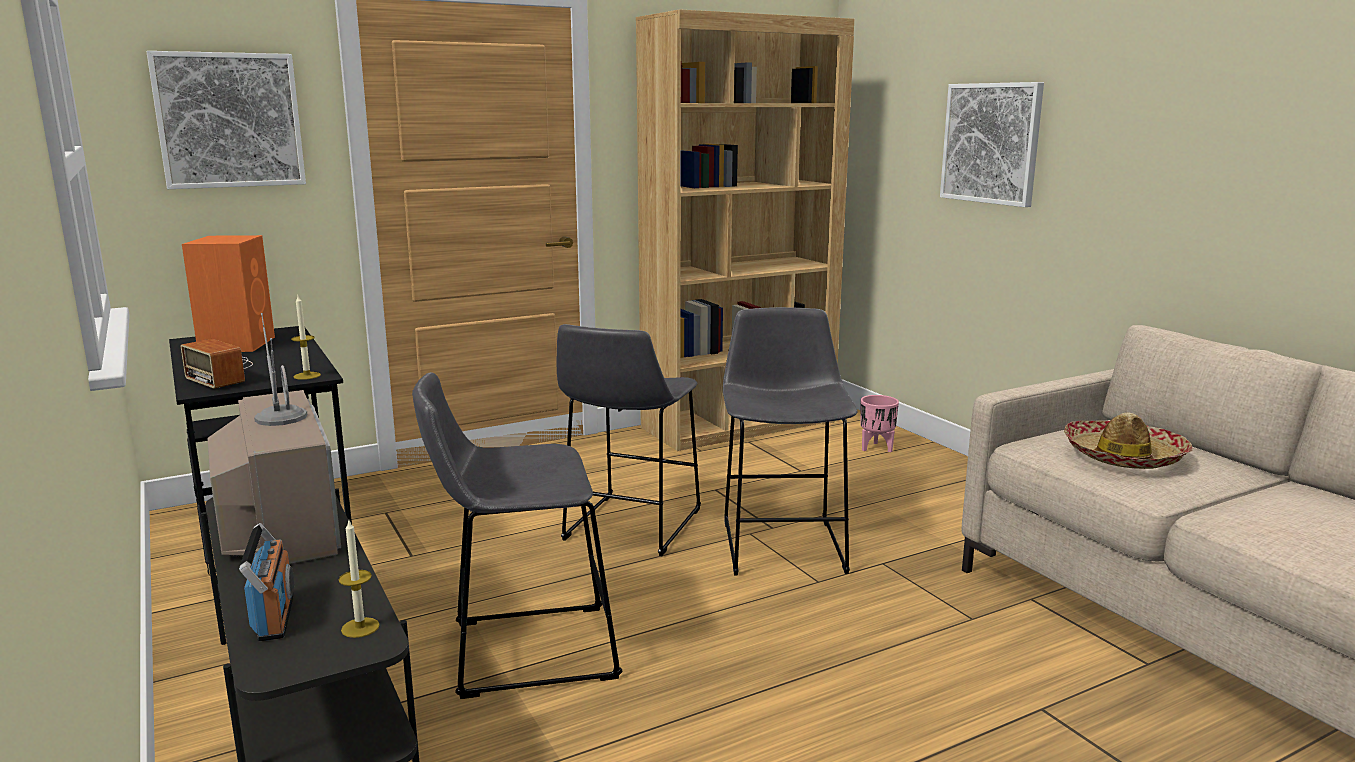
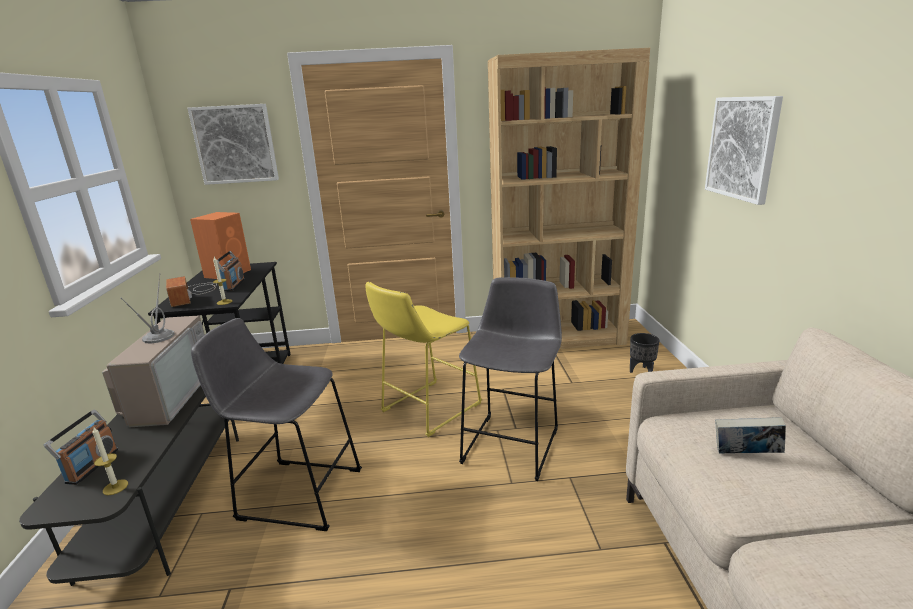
camera: 25 degrees right, 5 degrees up
(281, 356) = (234, 285): none -> radio
(629, 527) = (427, 409): grey stool -> yellow stool
(876, 448) = (642, 371): pink planter -> black planter
(1124, 457) = (745, 456): hat -> book

